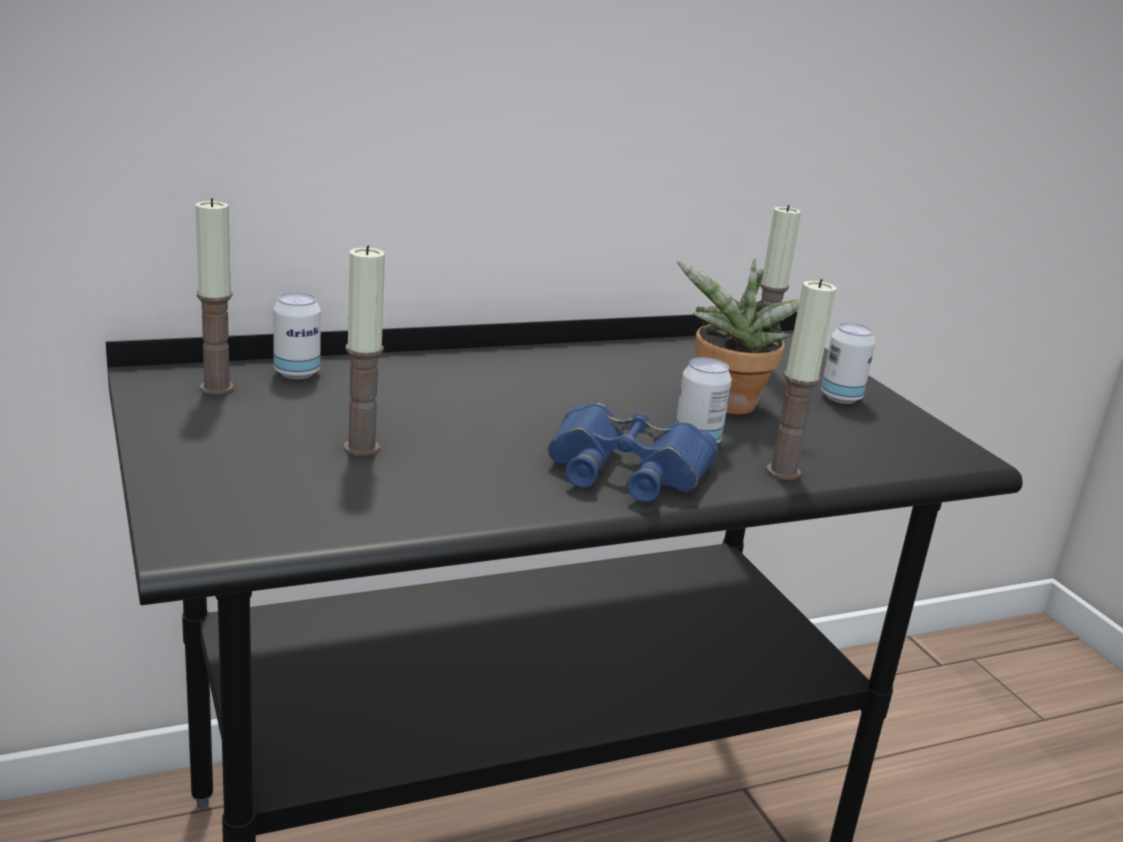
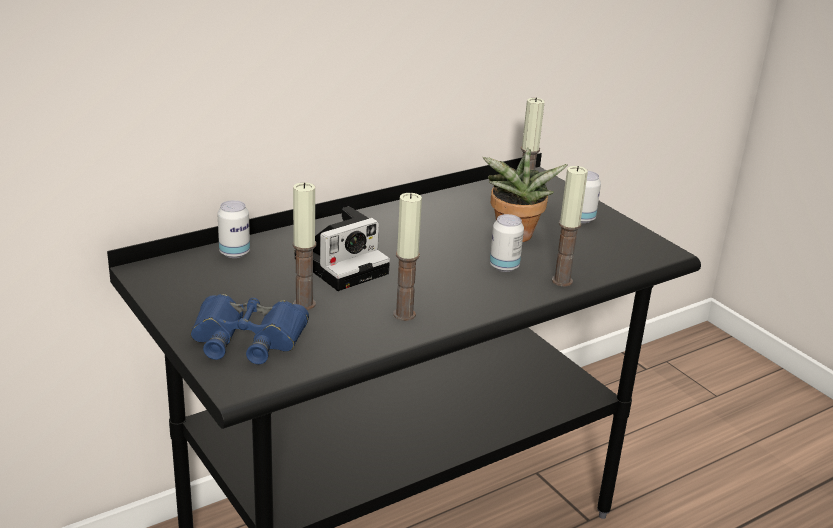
camera: 10 degrees left, 5 degrees up
(216, 388) = (190, 273): candle -> candle (404, 314)
(449, 407) = (343, 264): none -> camera
(626, 469) = (469, 294): blue binoculars -> blue binoculars (247, 338)

